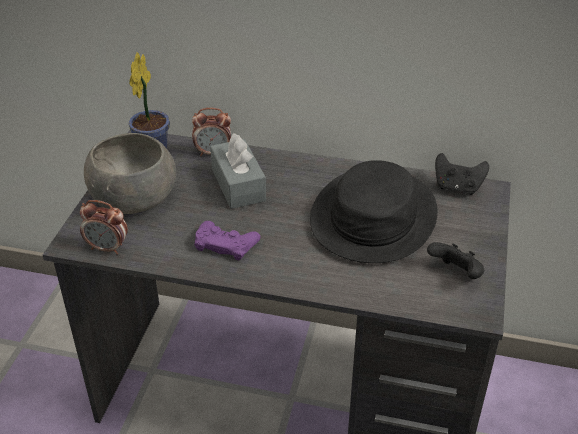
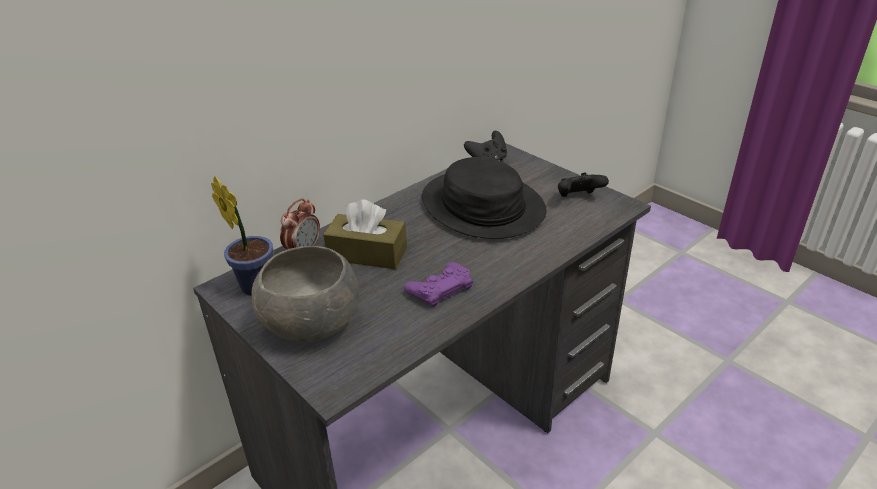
camera: 55 degrees left, 5 degrees down
(107, 248) = (368, 365): alarm clock -> none
(238, 185) = (367, 254): grey tissue box -> brown tissue box

